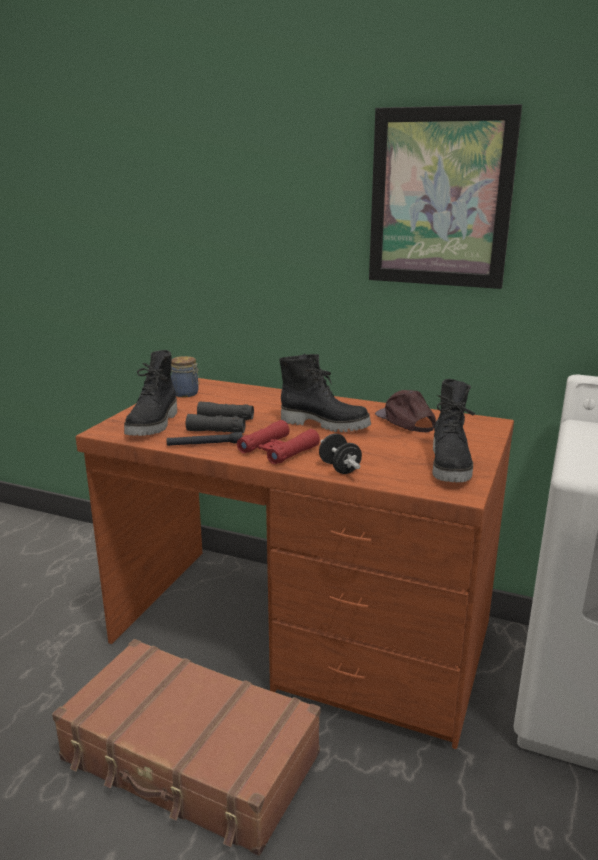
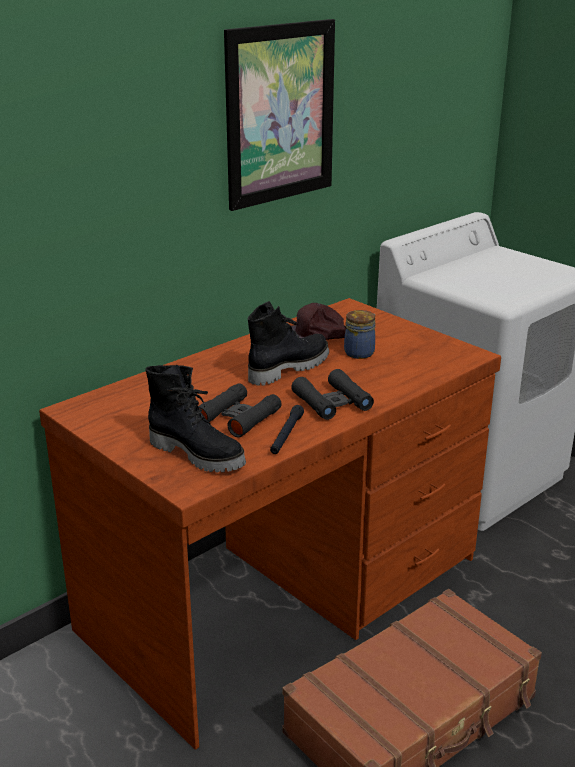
camera: 65 degrees left, 5 degrees up
(186, 394) = (111, 419): jar -> jar (360, 352)
(278, 450) = (332, 402): red binoculars -> black binoculars
(339, 468) = (394, 385): black dumbbell -> none
(451, 466) = (422, 344): black boot -> none

